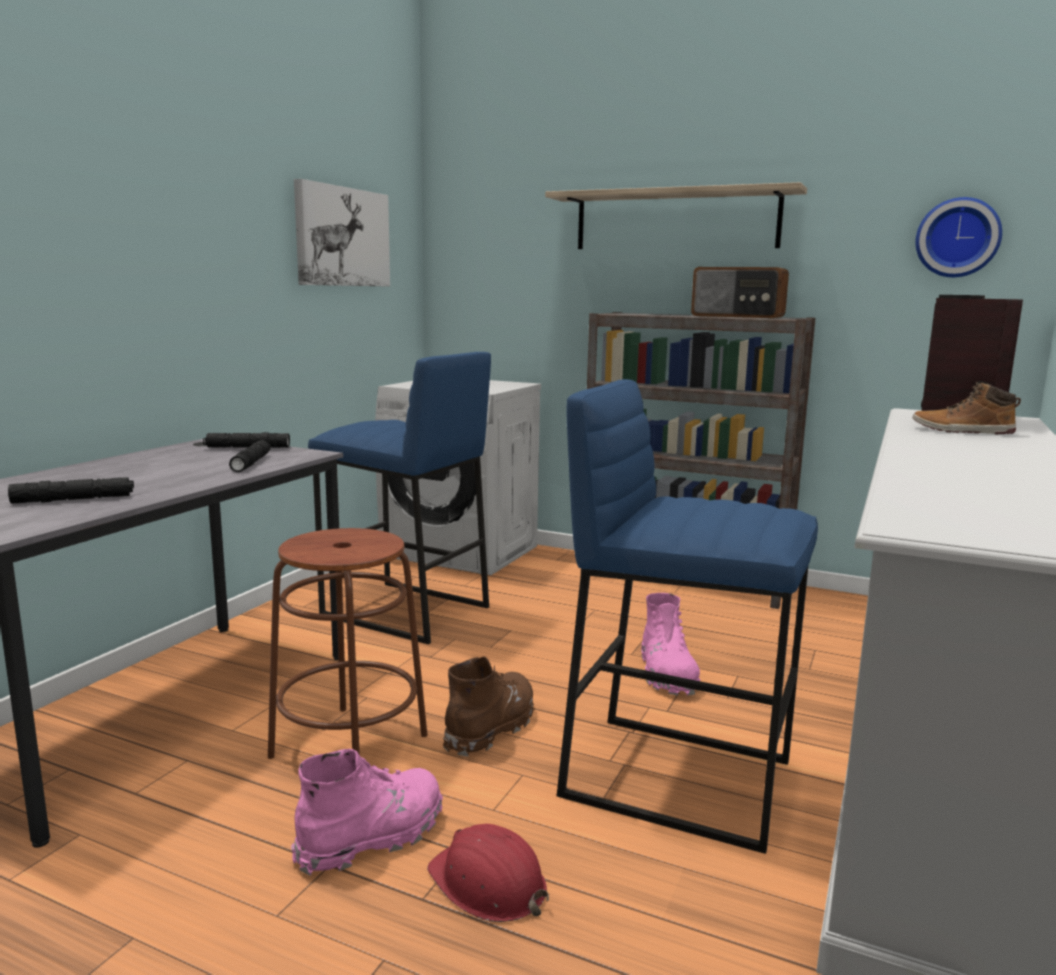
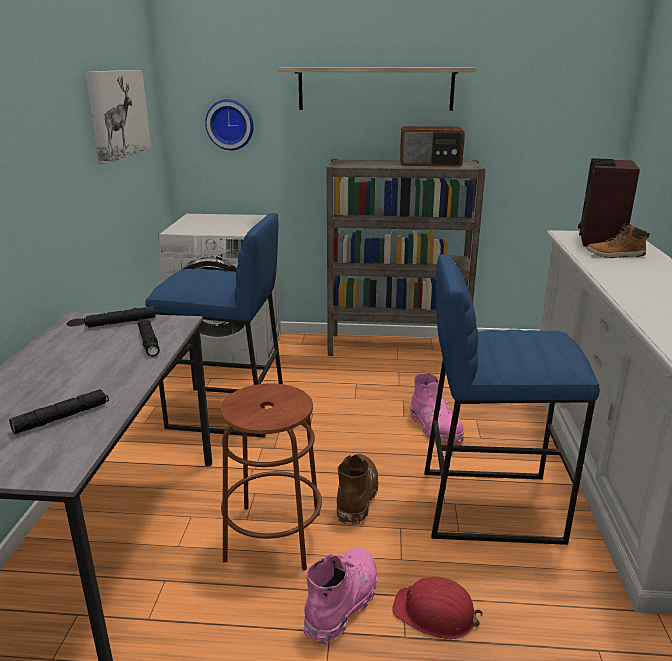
camera: 20 degrees left, 10 degrees up
(957, 238) = (569, 105): wall clock -> wall clock (230, 124)

